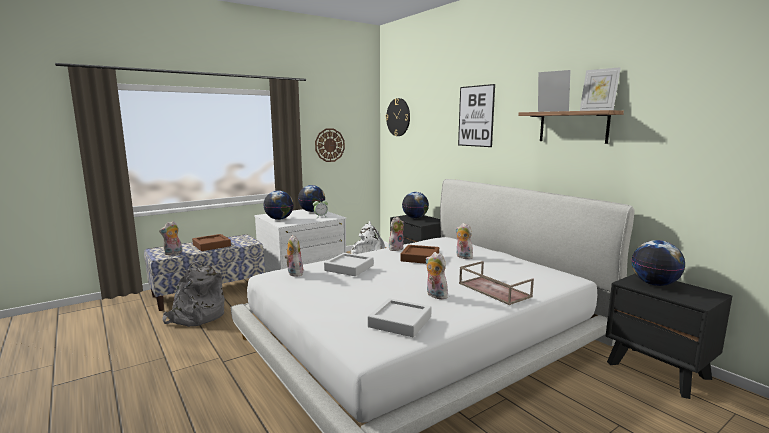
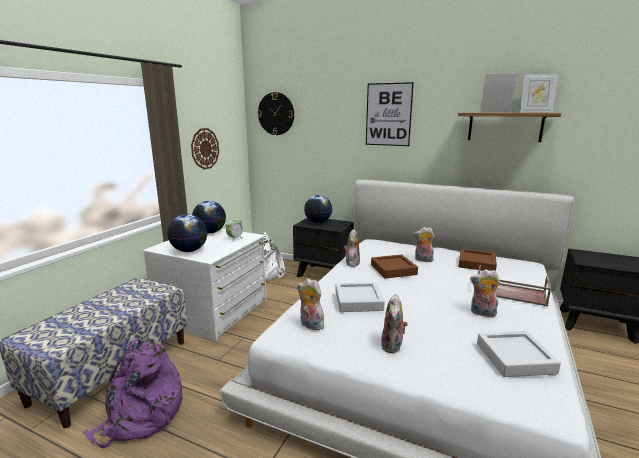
camera: 30 degrees left, 5 degrees up
(173, 253) = (67, 335): plush toy -> plush toy (393, 346)
(196, 317) = (141, 417): grey backpack -> purple backpack
(211, 245) = (112, 307): brown tray -> brown tray (476, 263)
(654, 284) = (598, 258): globe -> none

